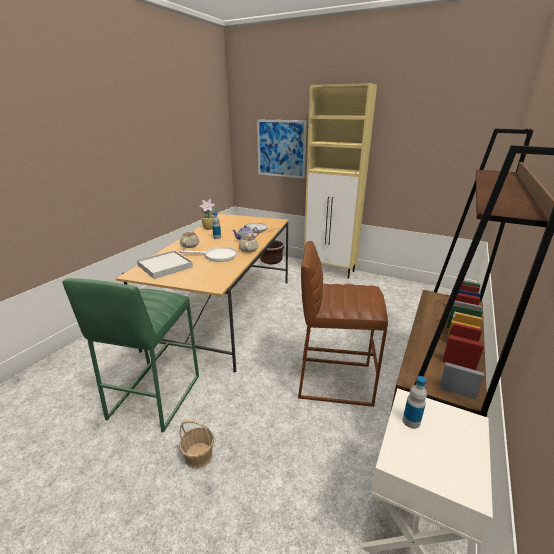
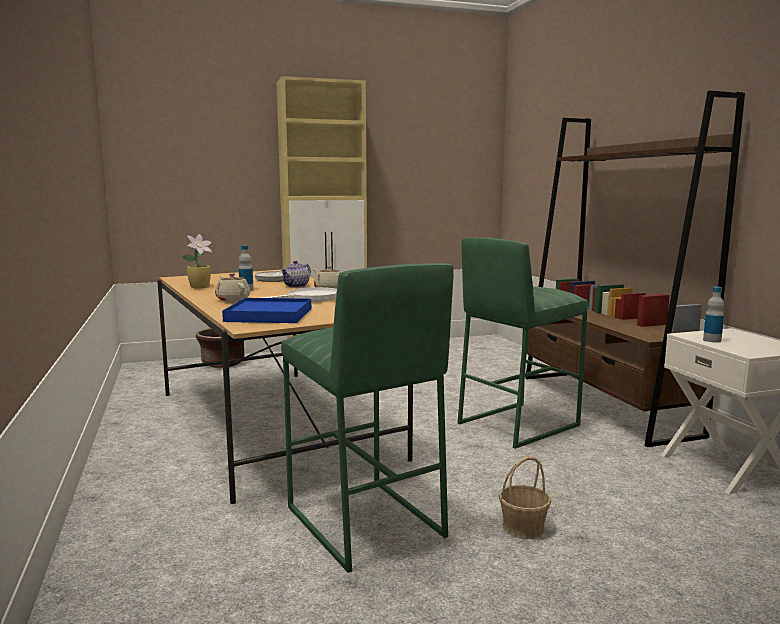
camera: 45 degrees left, 15 degrees down
(165, 266) = (269, 315): white tray -> blue tray
(281, 149) = (214, 172): picture -> none
(334, 380) = (516, 424): brown stool -> green stool

